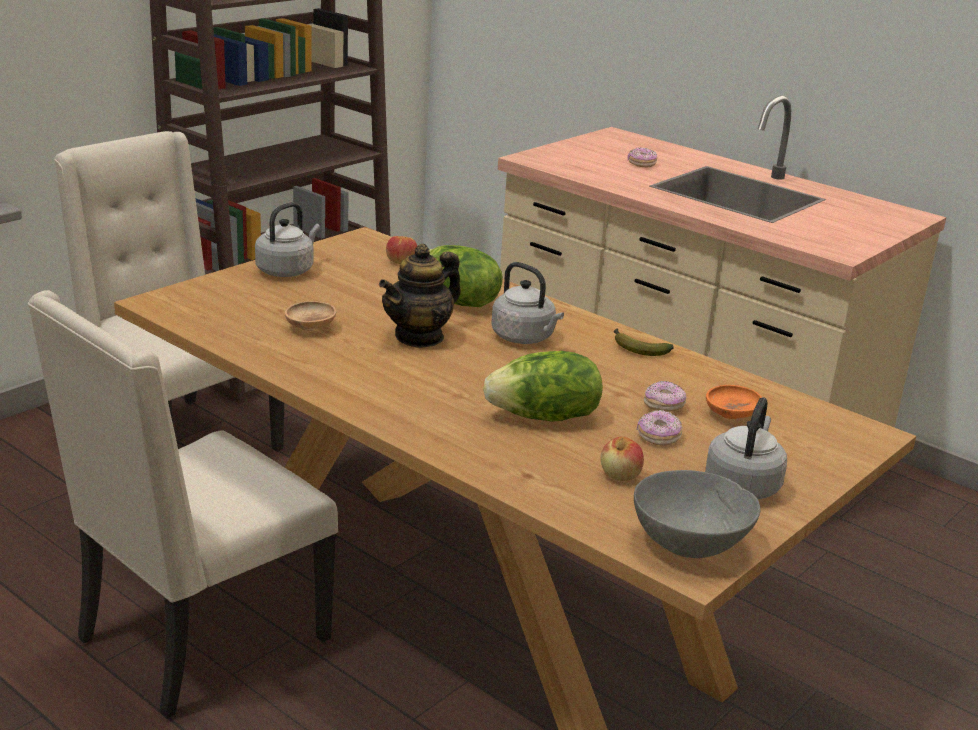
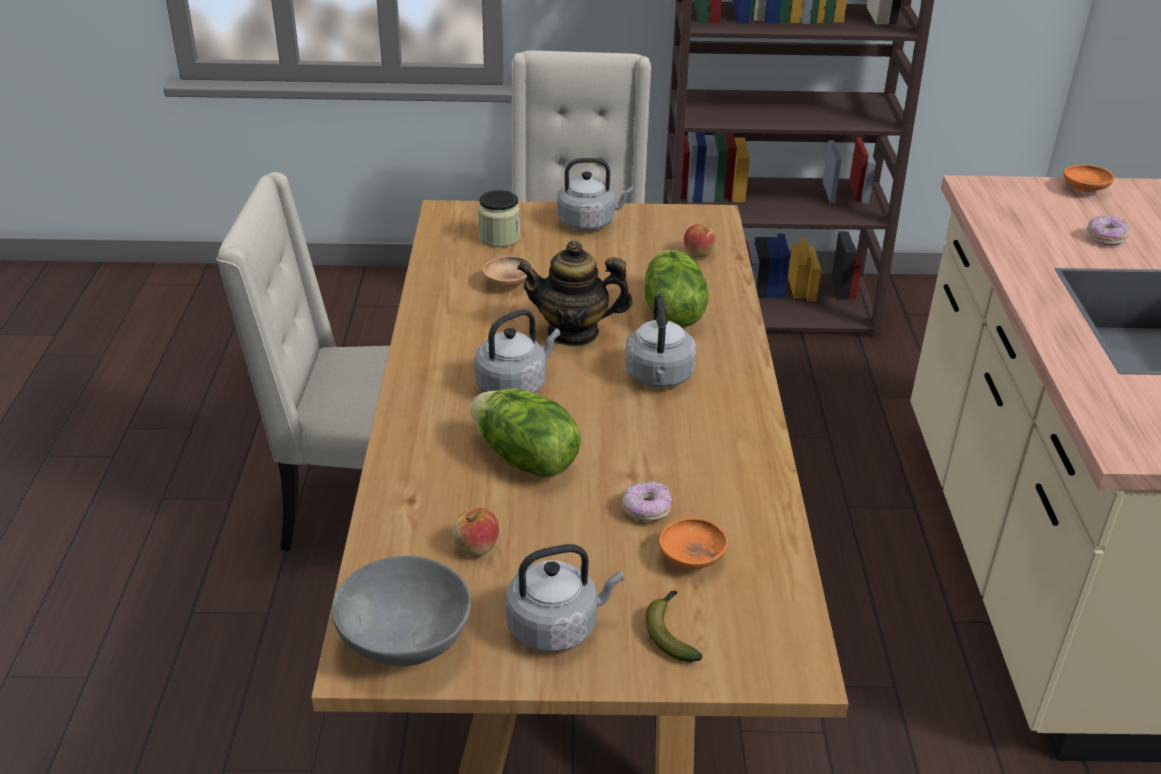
camera: 50 degrees right, 10 degrees up
(238, 303) = (499, 237): none -> jar
(448, 382) = (514, 385): none -> grey kettle
(583, 143) = (1084, 189): none -> orange bowl
(637, 348) = (742, 441): banana -> banana (671, 631)
(658, 437) = (579, 535): donut -> none

